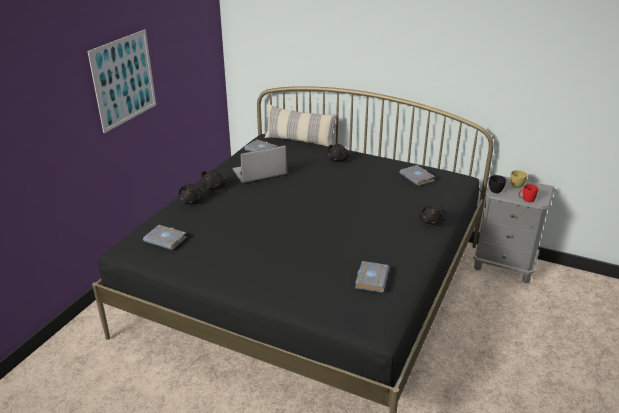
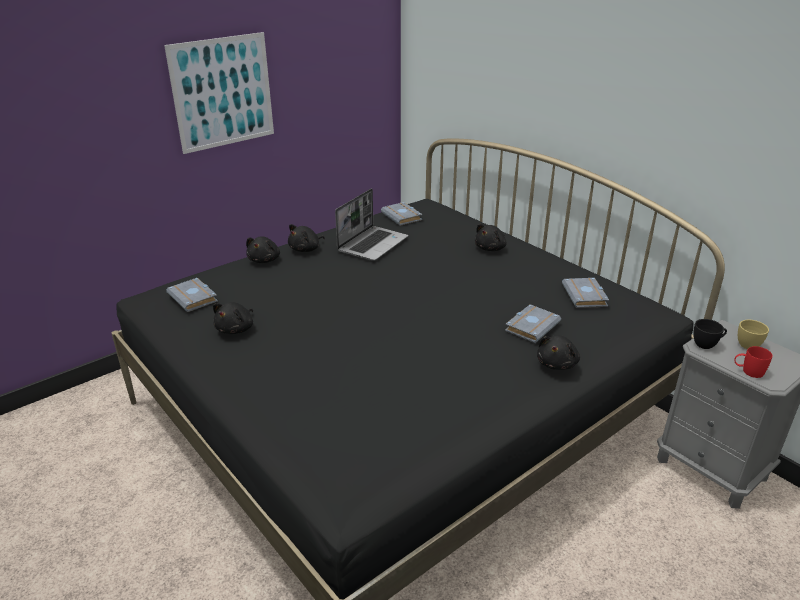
camera: 25 degrees right, 0 degrees up
(219, 252) = (236, 329): none -> black plush toy
(259, 173) = (372, 244): laptop -> laptop turned 120 degrees clockwise
(299, 141) = (462, 215): pillow -> none
(370, 278) = (393, 422): grey book -> grey book (531, 326)

